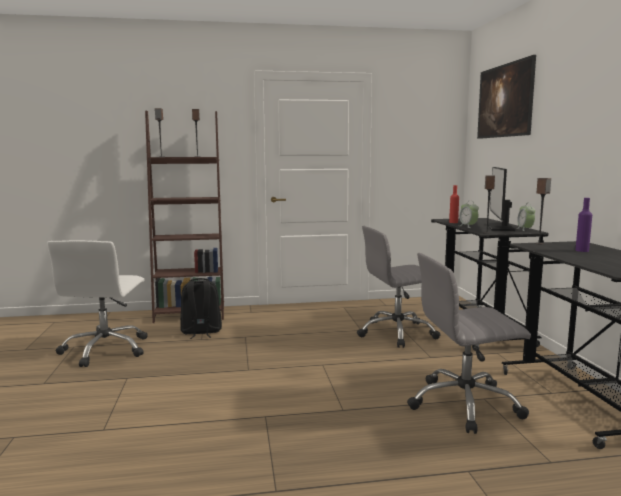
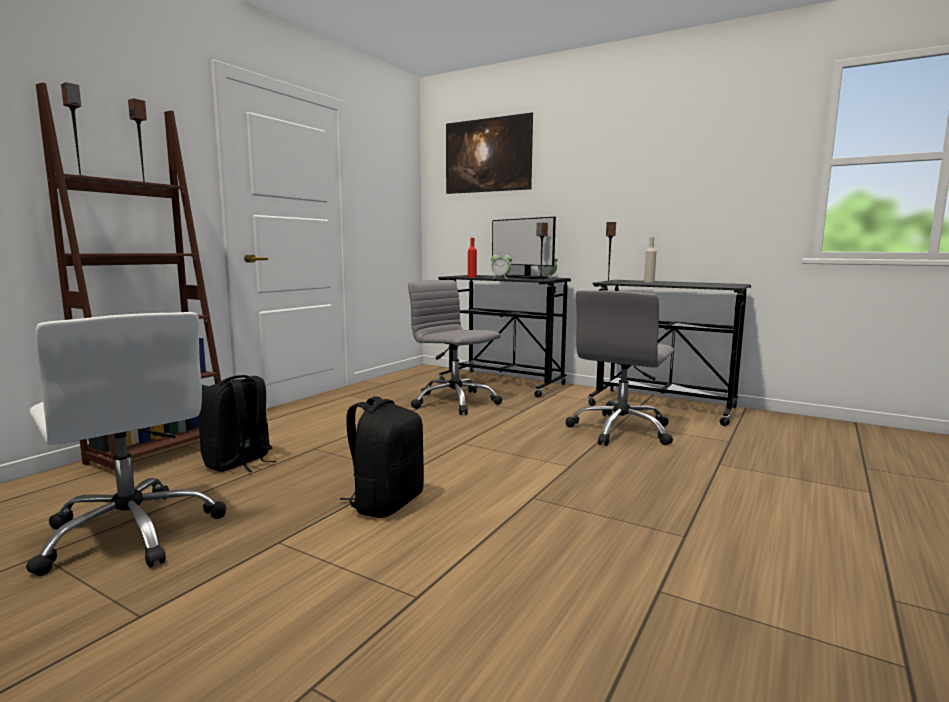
camera: 50 degrees left, 0 degrees up
(199, 381) = (386, 503): none -> black backpack
(396, 333) = (454, 402): grey office chair -> grey office chair turned 105 degrees clockwise
(582, 250) = (649, 282): purple bottle -> beige bottle

